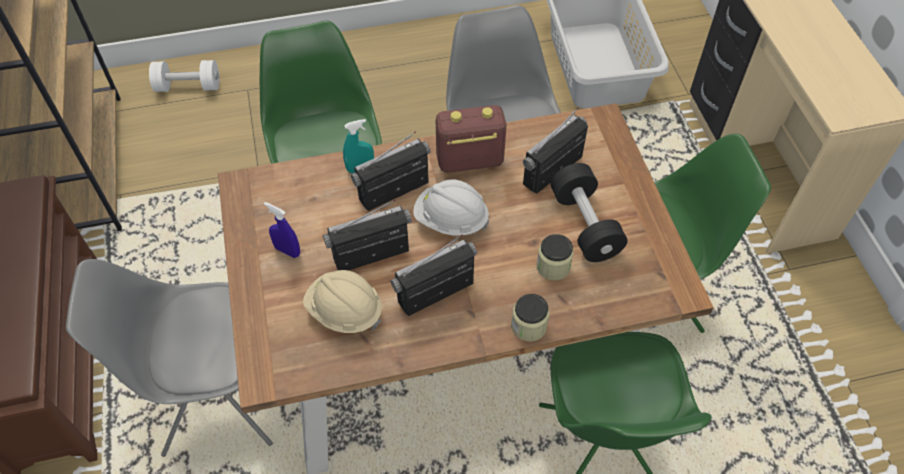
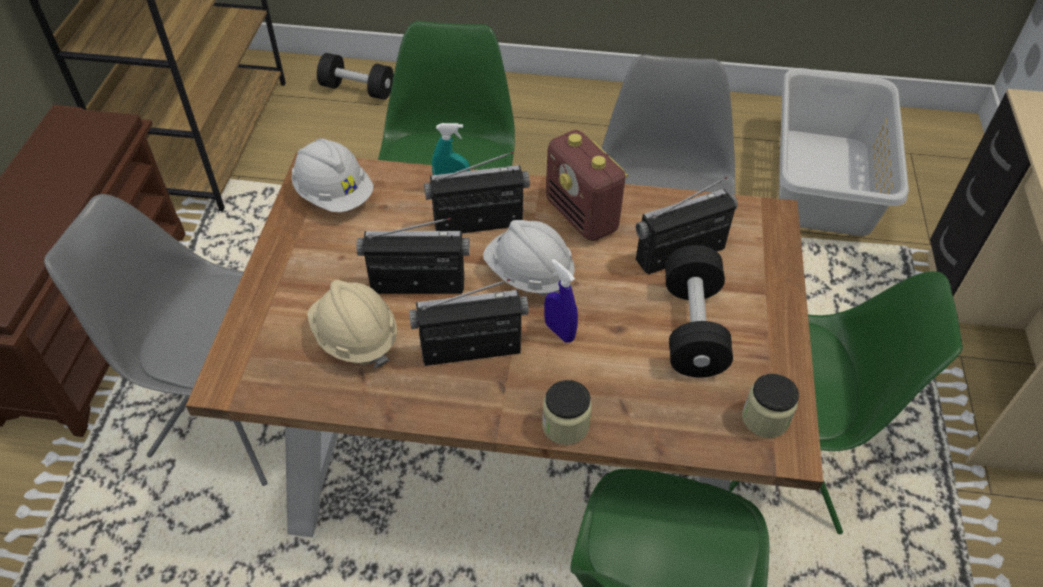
camera: 20 degrees right, 5 degrees down
(188, 86) = (357, 89): white dumbbell -> black dumbbell
(268, 201) = (334, 195): none -> white hard hat
(287, 251) = (326, 253): blue spray bottle -> blue spray bottle (559, 331)
(469, 161) = (582, 216): radio -> radio turned 135 degrees counterclockwise
(553, 266) = (629, 364): jar -> jar (765, 418)

